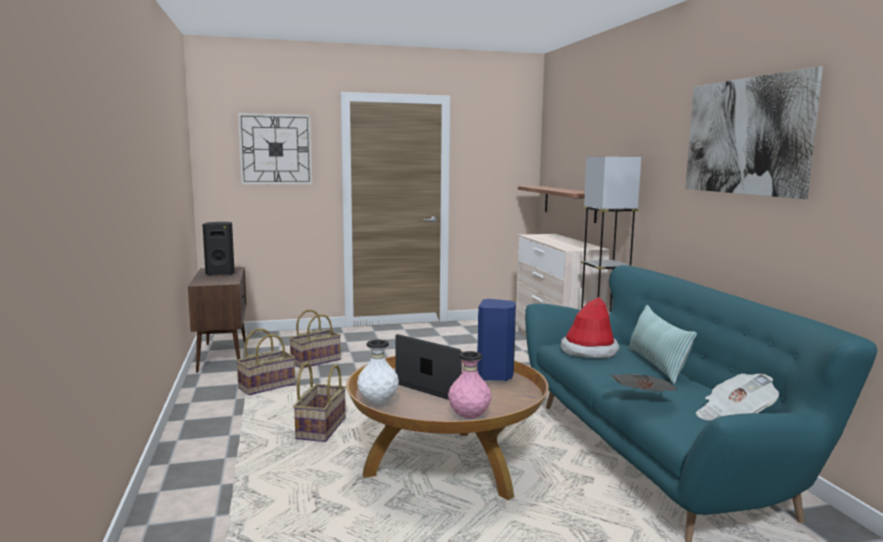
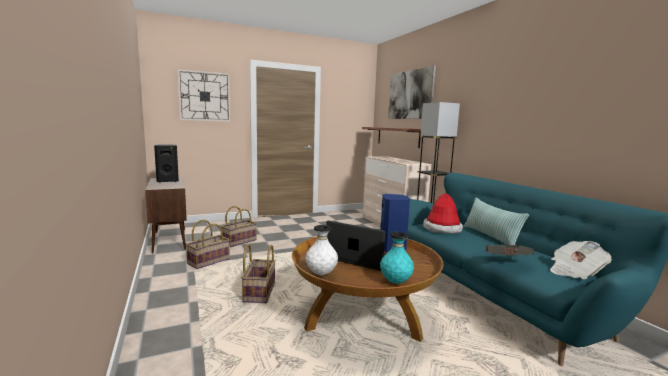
camera: 10 degrees left, 0 degrees up
(469, 417) = (395, 282): pink vase -> turquoise vase
(746, 136) = (549, 84): picture -> picture (410, 94)

